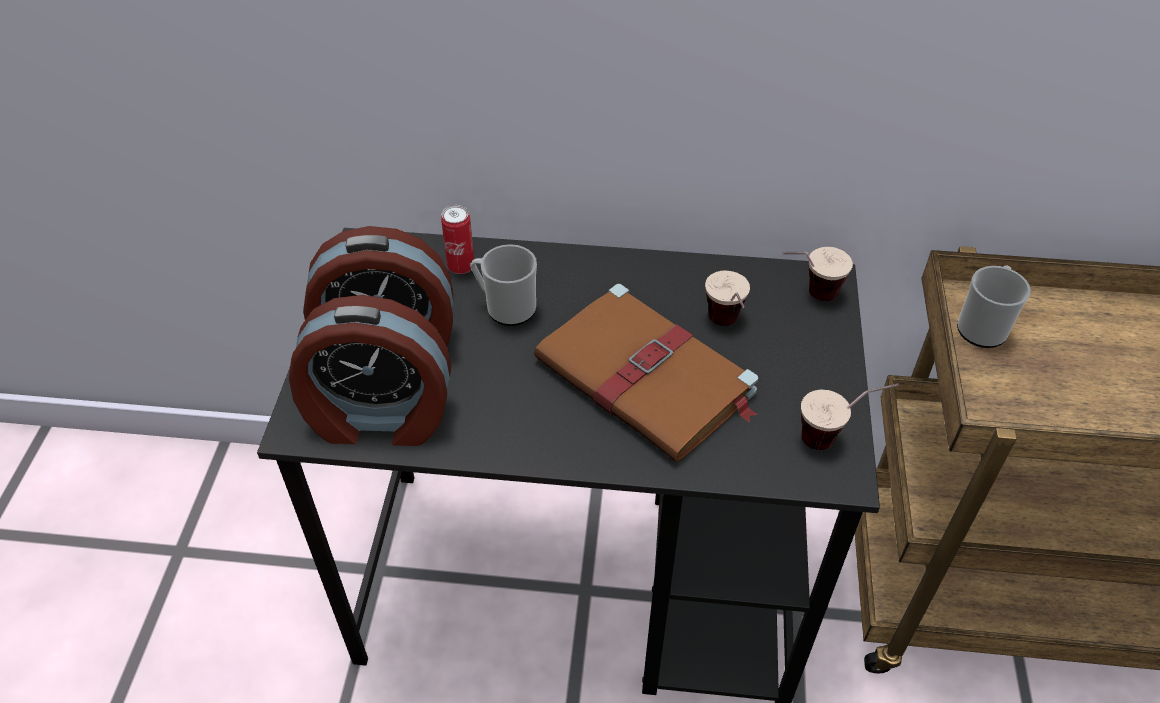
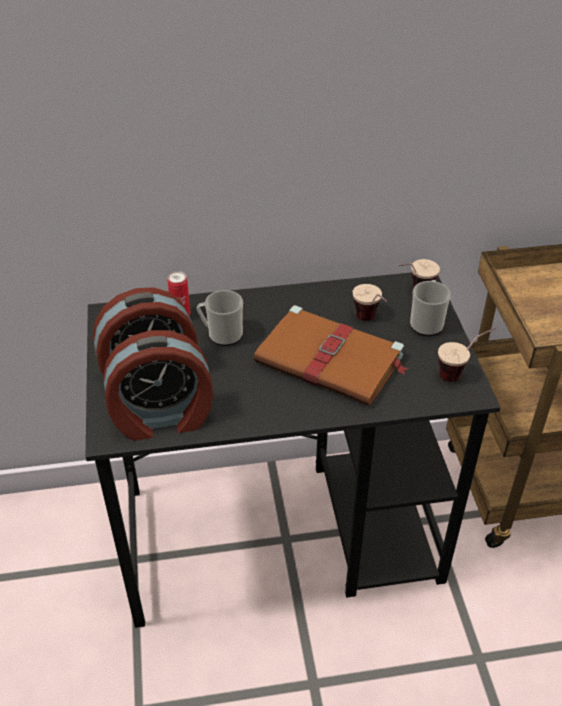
camera: 15 degrees left, 5 degrees down
(983, 326) = (524, 292): mug -> mug (427, 322)

